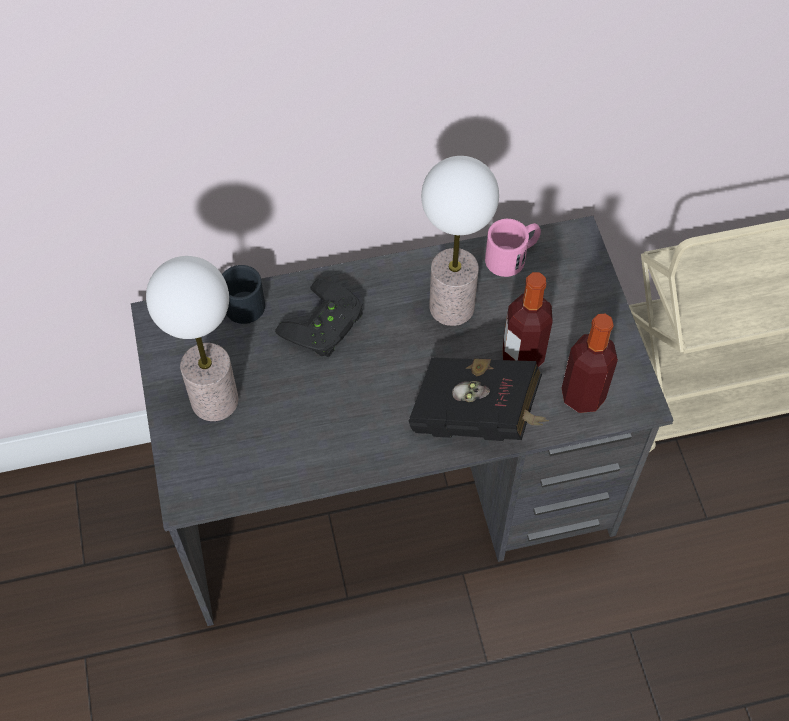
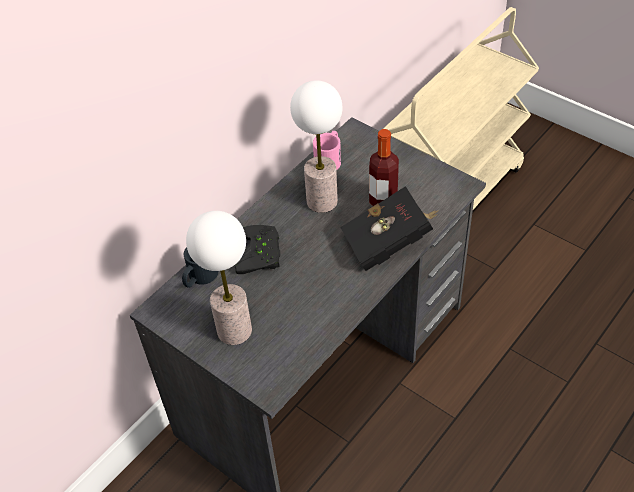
camera: 35 degrees left, 10 degrees down
(582, 395) = (431, 199): bottle -> none

